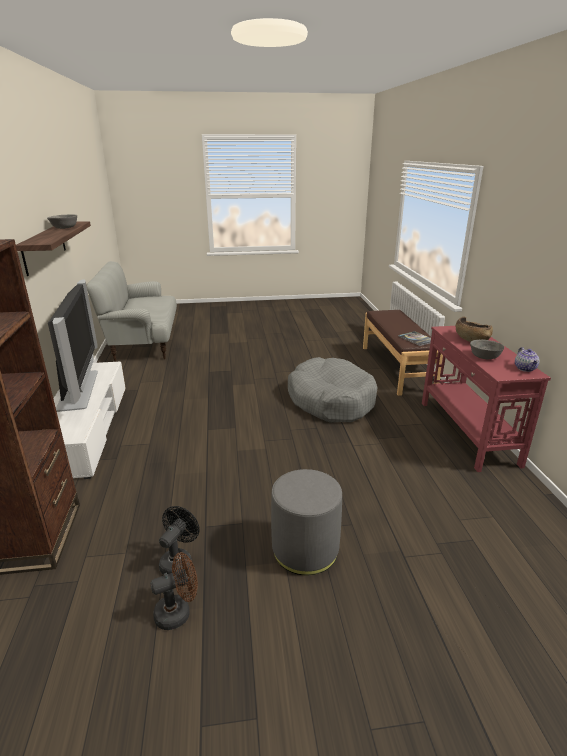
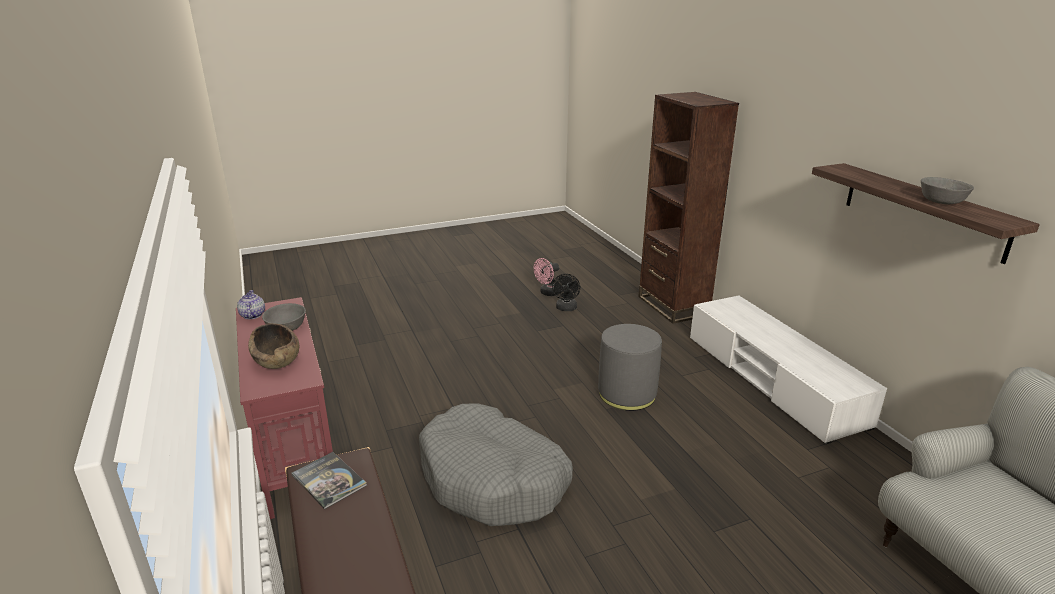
camera: 165 degrees right, 0 degrees up
(80, 389) = (797, 350): television -> none
(178, 612) = (547, 293): brown fan -> pink fan
(305, 549) = (483, 324): grey ottoman -> grey ottoman (627, 394)

